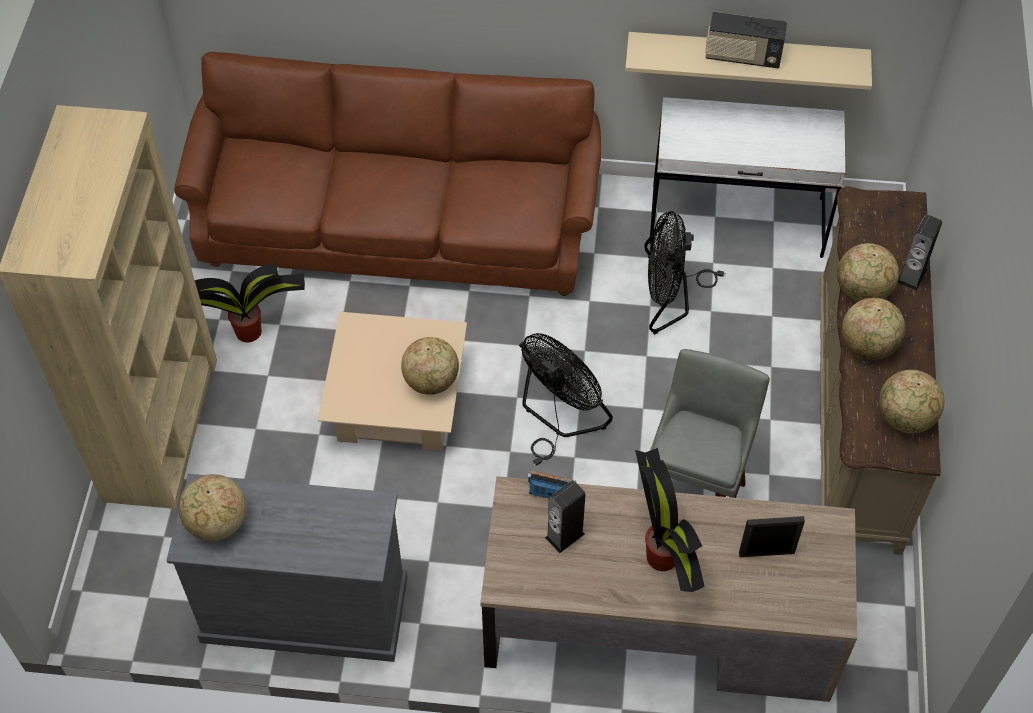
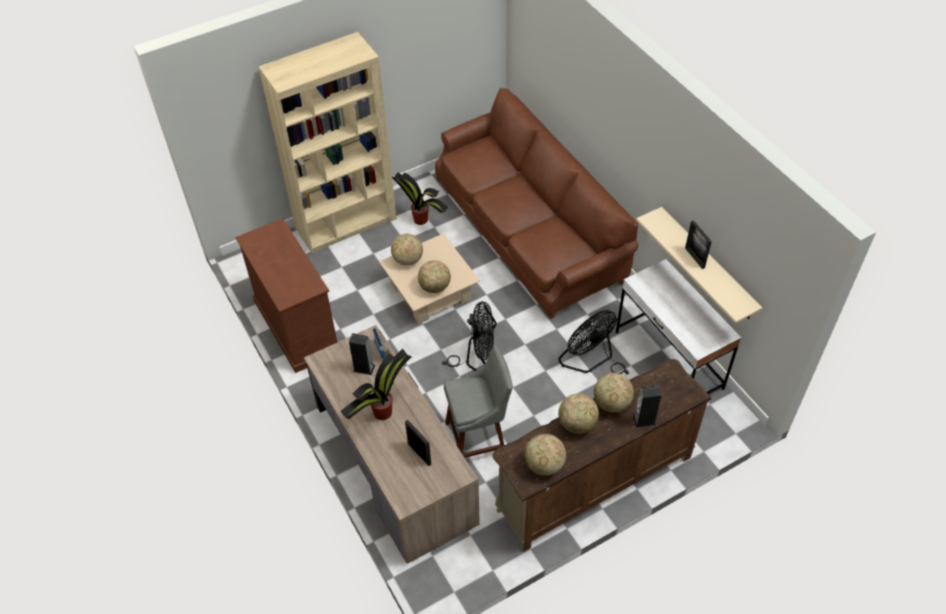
camera: 55 degrees right, 5 degrees down
(217, 523) = (265, 241): globe -> globe (407, 260)
(303, 611) = (296, 326): grey dresser -> brown dresser
(742, 57) = (694, 258): radio -> picture frame

